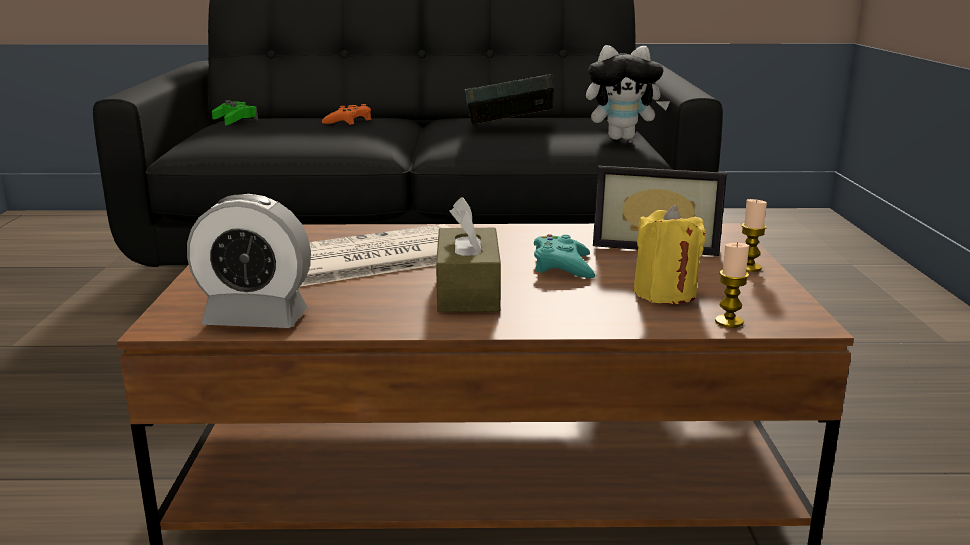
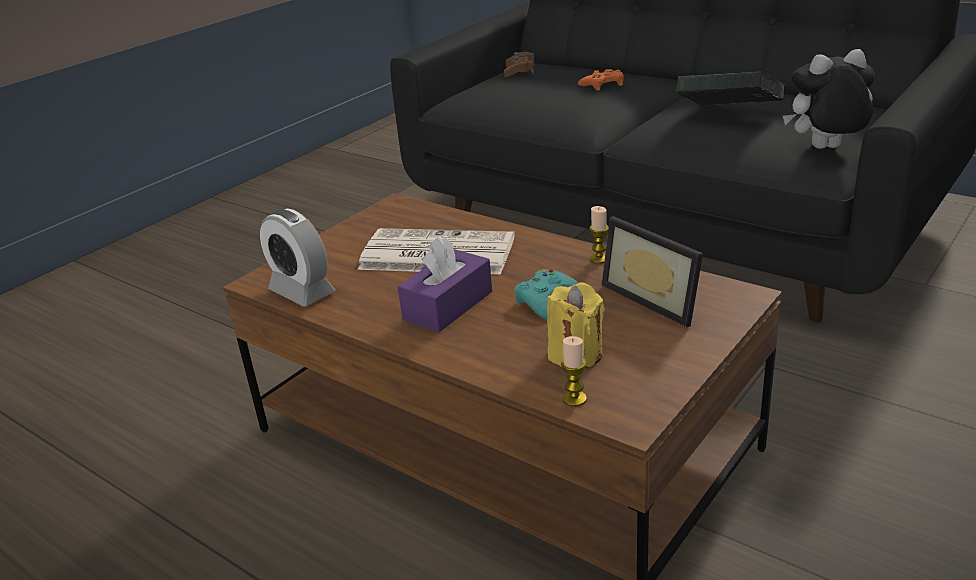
camera: 40 degrees right, 10 degrees up
(235, 120) = (519, 71): green game controller -> brown game controller
(468, 290) = (448, 306): brown tissue box -> purple tissue box
(622, 138) = (825, 149): plush toy -> plush toy turned 135 degrees clockwise
(749, 268) = (691, 348): candle -> candle (599, 259)

